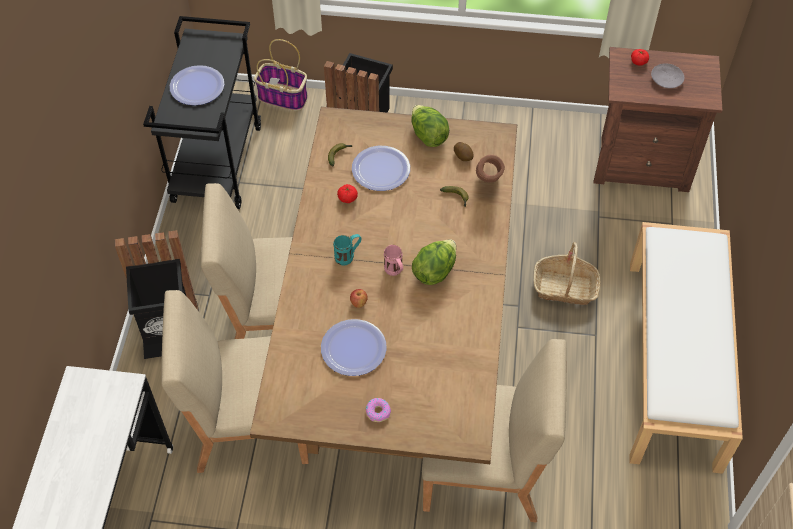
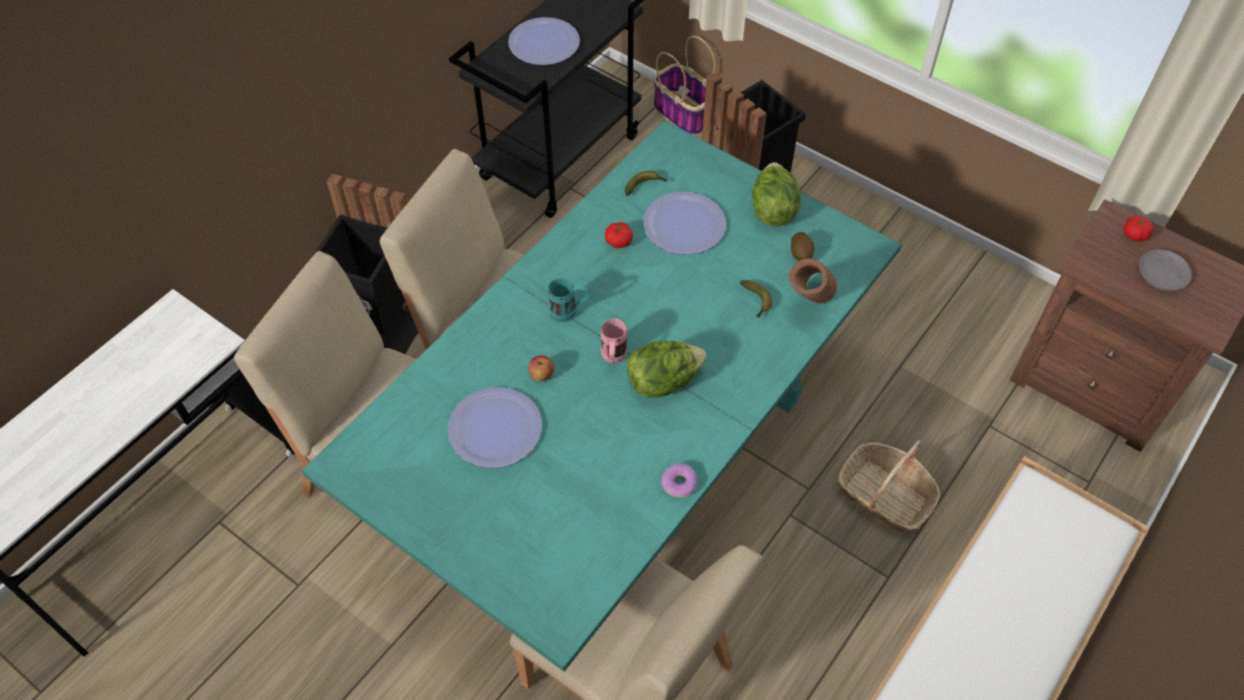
camera: 30 degrees right, 0 degrees up
(378, 412) = (468, 524): donut -> donut (679, 483)
(396, 349) = (620, 467): brown dining table -> turquoise dining table

